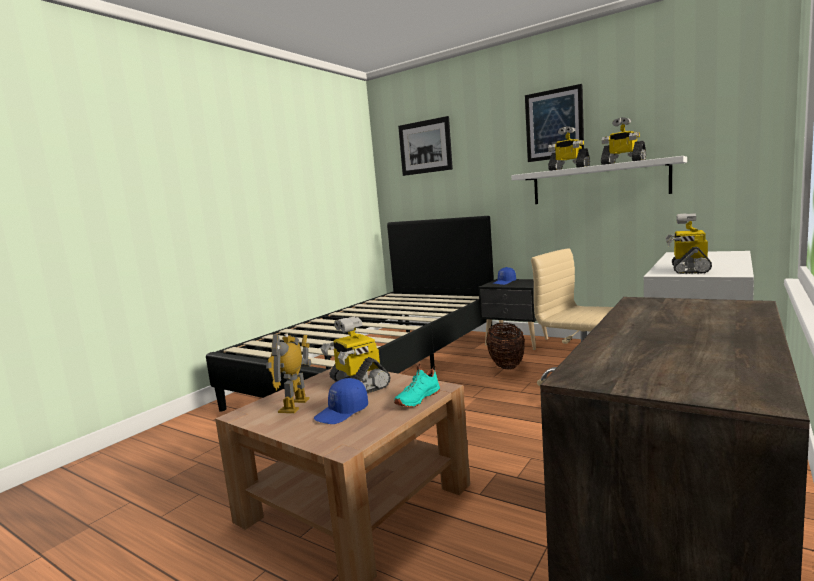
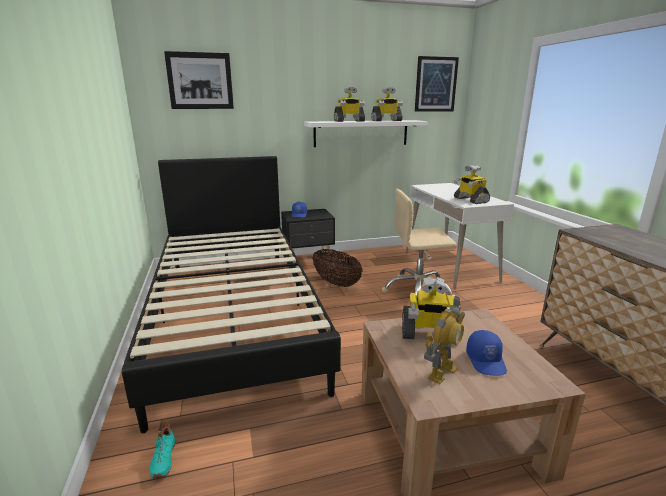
camera: 50 degrees left, 10 degrees up
(295, 405) = (441, 373): toy robot -> toy robot turned 105 degrees counterclockwise
(417, 399) = (493, 329): turquoise shoe -> turquoise shoe (162, 459)
(554, 124) = (330, 81): picture -> picture (435, 84)

